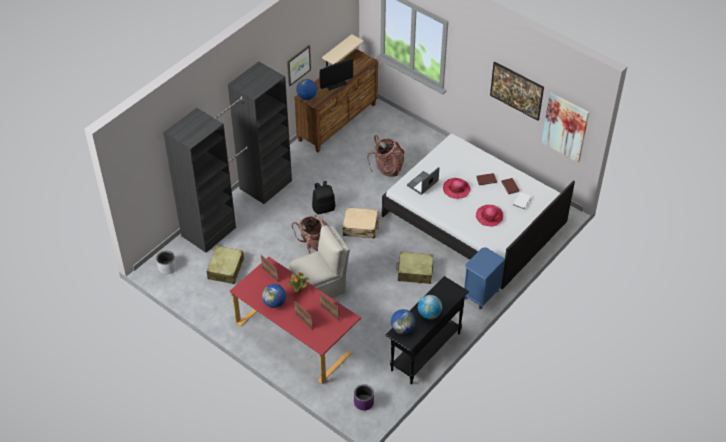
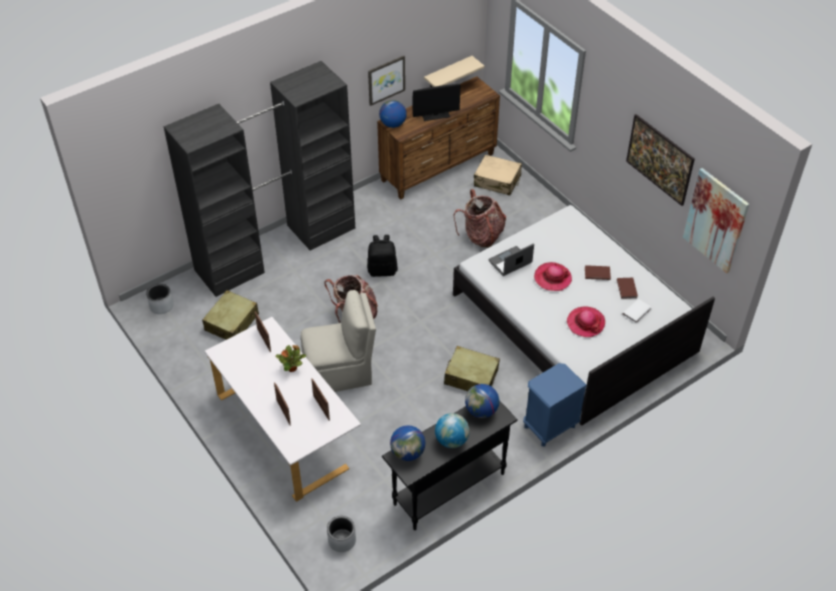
camera: 15 degrees right, 0 degrees up
(274, 303) = (255, 380): globe -> globe (481, 411)
(296, 337) = (286, 430): red desk -> white desk
(360, 227) = (420, 304): beige suitcase -> beige suitcase (497, 181)
(363, 402) = (341, 540): purple planter -> grey planter

